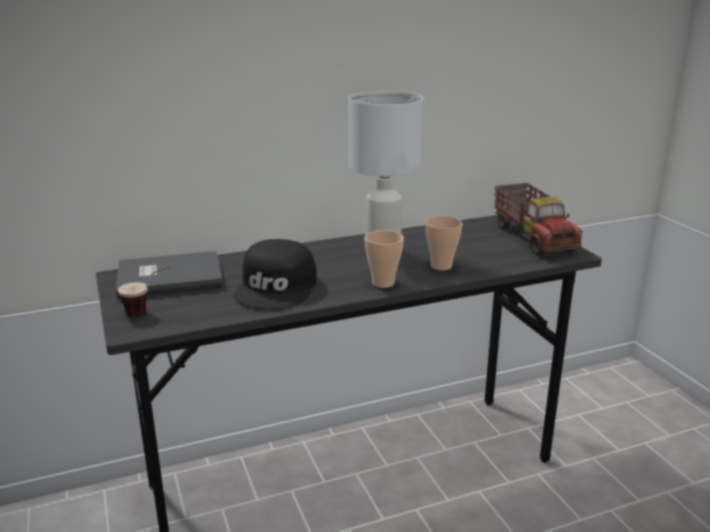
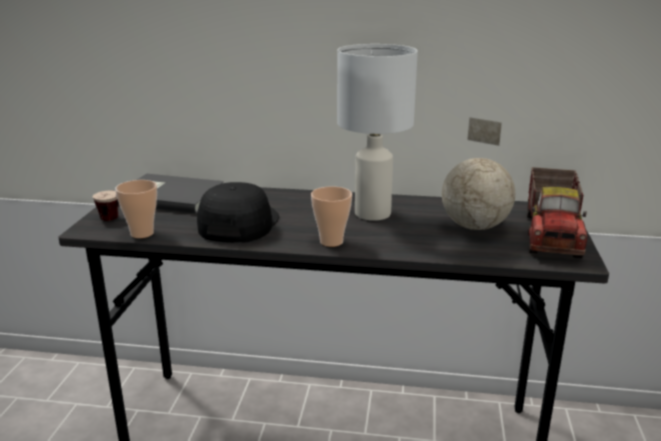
camera: 30 degrees right, 0 degrees up
(278, 287) = (237, 223): black cap -> black cap turned 150 degrees clockwise
(441, 266) = (410, 239): cup -> cup (142, 233)
(474, 244) = (474, 226): none -> globe

